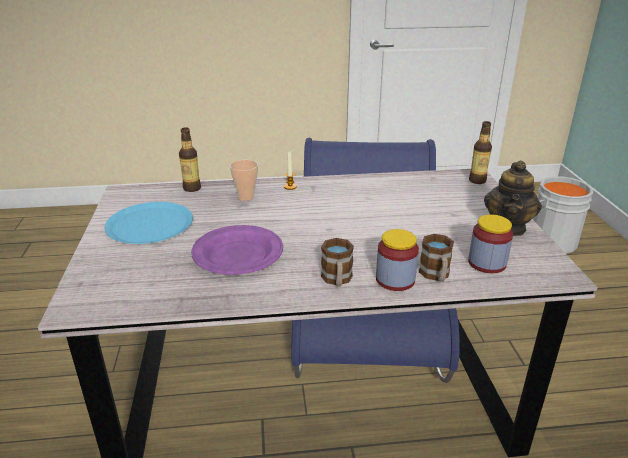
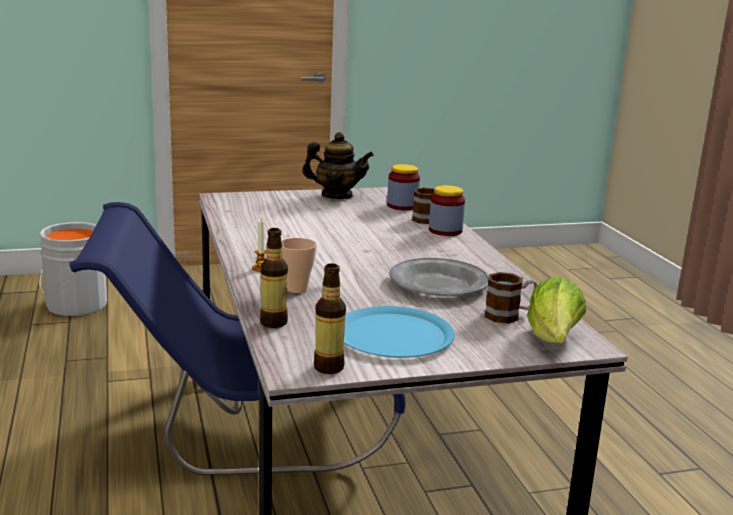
camera: 100 degrees left, 10 degrees down
(93, 291) = (553, 340): none -> lettuce
(238, 255) = (439, 284): purple plate -> grey plate
(337, 280) = (458, 247): mug -> mug (509, 315)
(477, 181) = (236, 197): bottle -> bottle (328, 367)

